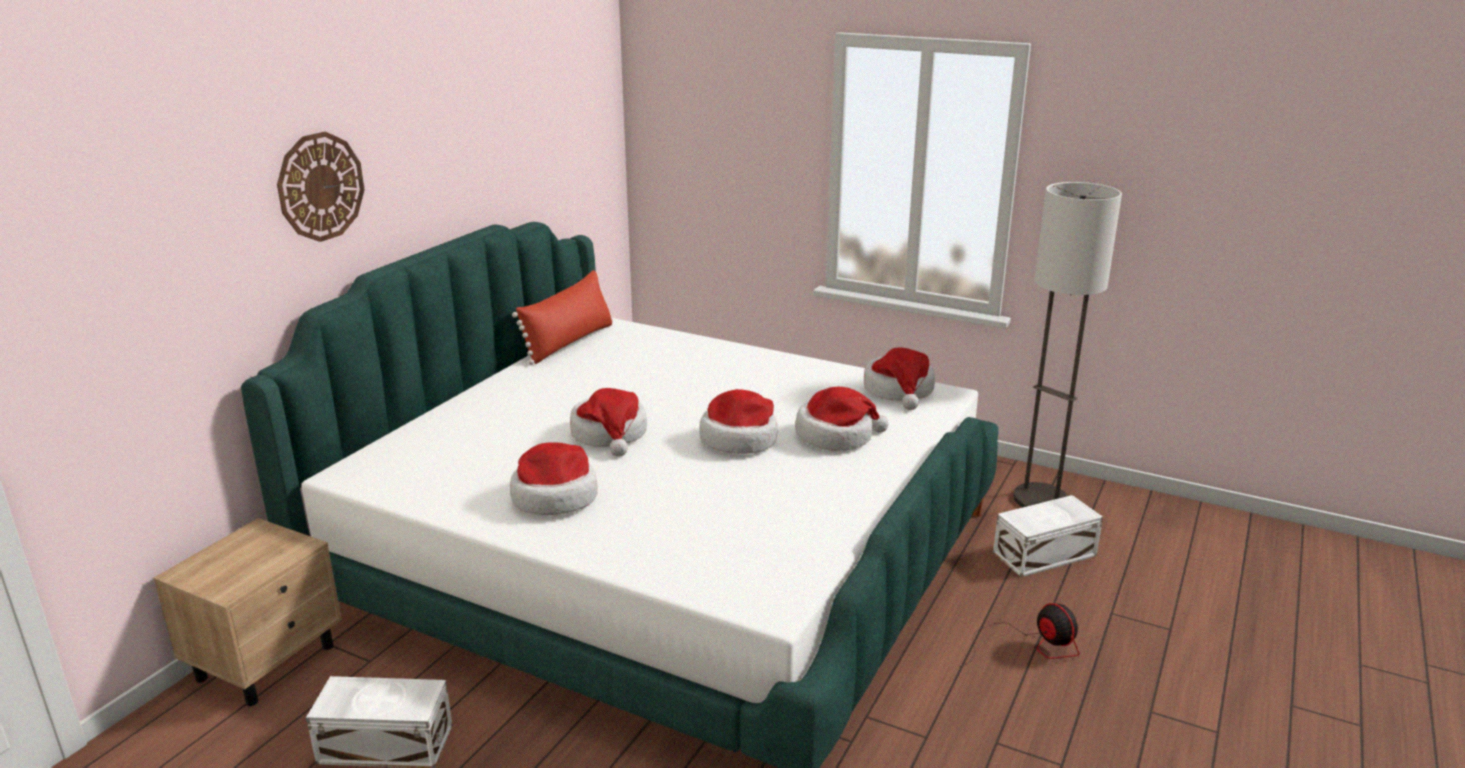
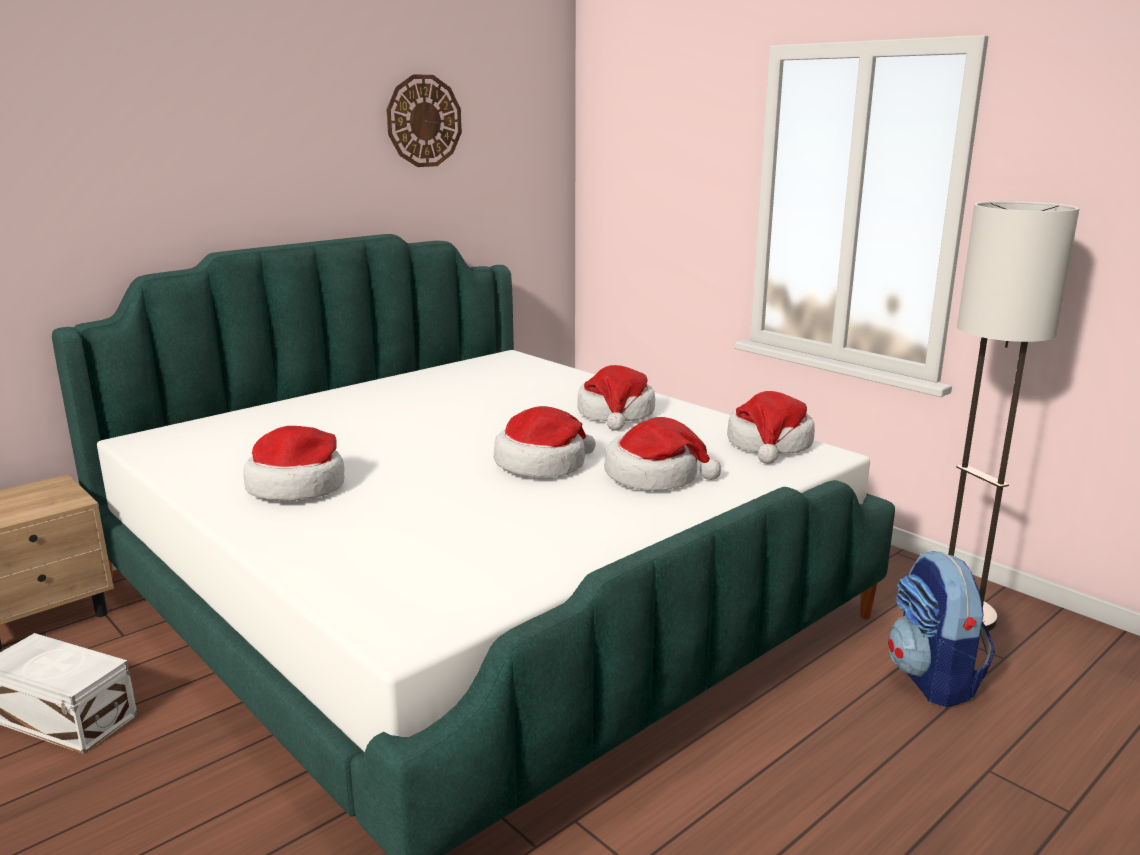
camera: 20 degrees right, 5 degrees down
(320, 186) = (170, 155): wall clock -> wall clock (424, 121)
(569, 342) = (459, 366): red pillow -> none
(610, 434) = (413, 442): hat -> hat (616, 414)
(1029, 646) = (846, 785): fan -> none
(1046, 554) = (933, 679): white storage box -> backpack

